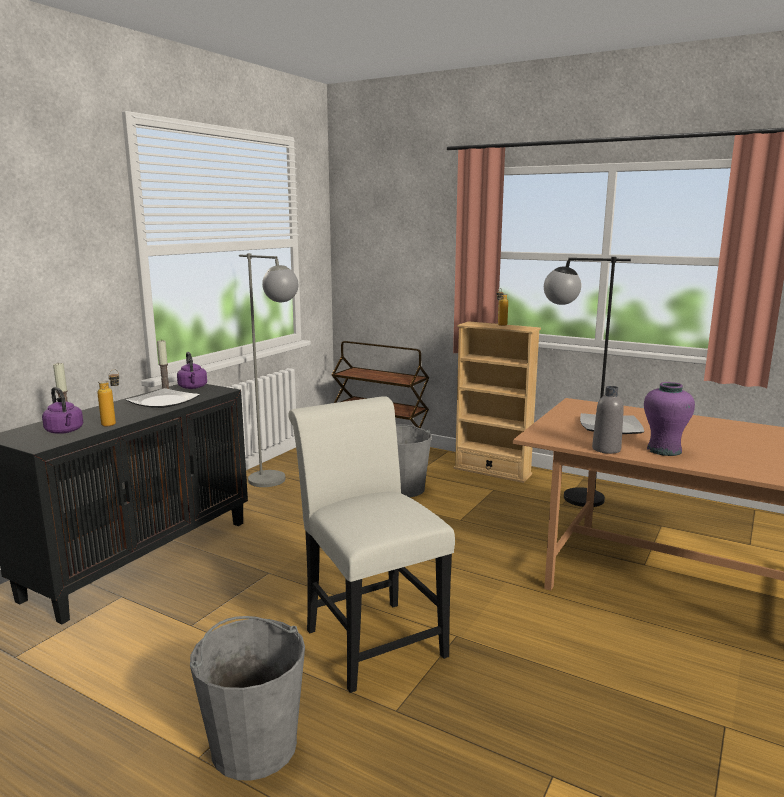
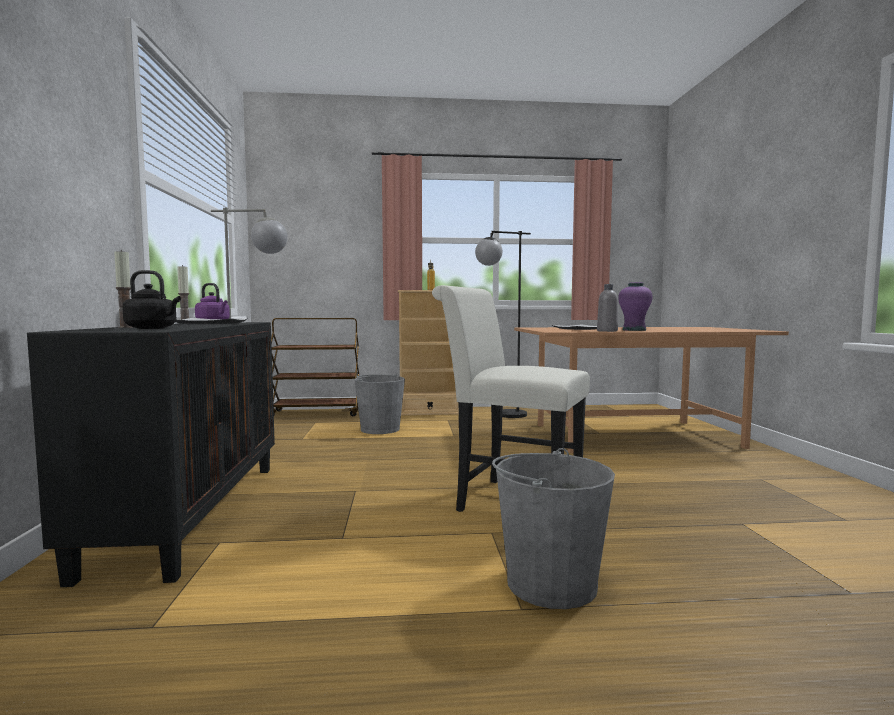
camera: 35 degrees left, 10 degrees down
(65, 431) = (153, 328): purple kettle -> black kettle
(113, 423) = (199, 326): bottle -> none

